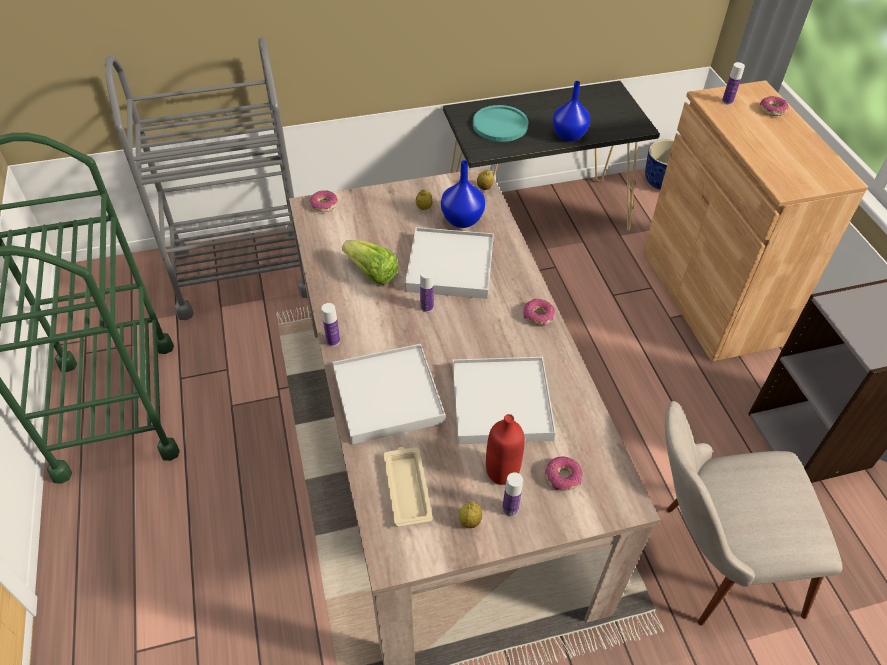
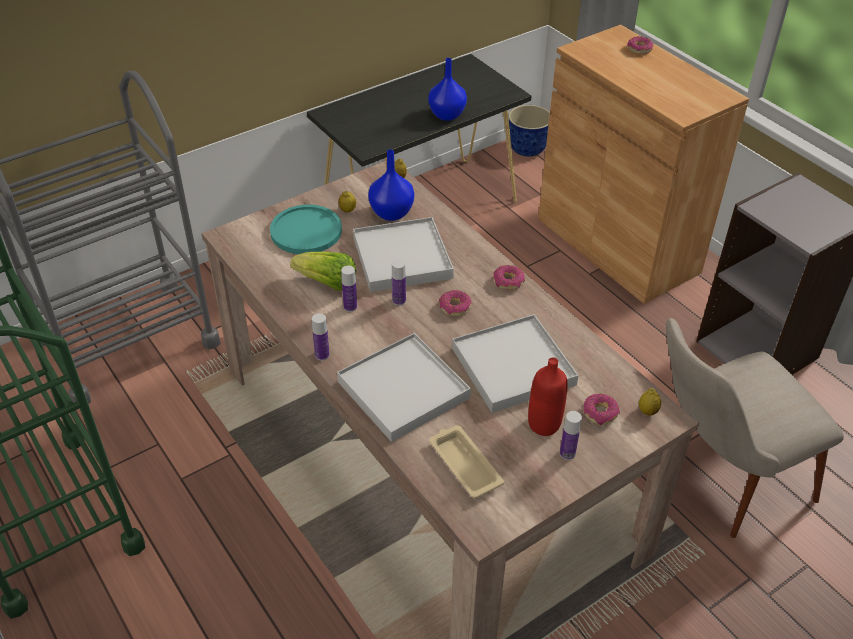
camera: 20 degrees left, 5 degrees down
(324, 205) = (243, 231): donut -> donut (454, 307)
(470, 521) = (537, 475): lemon -> lemon (647, 411)
(500, 125) = (374, 119): turquoise plate -> turquoise plate (306, 231)
(727, 101) = (596, 49): bottle -> bottle (350, 307)

